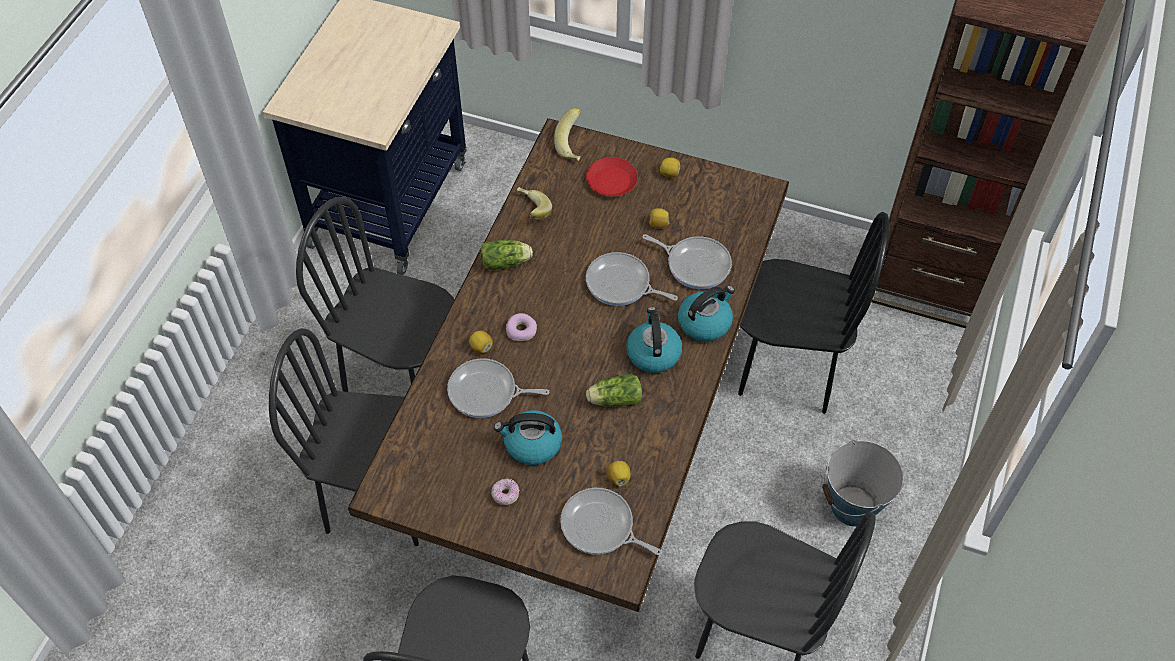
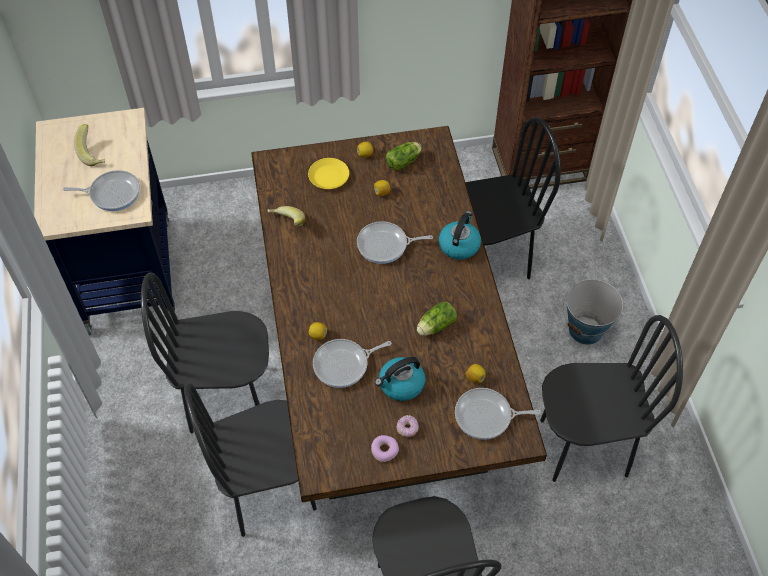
camera: 30 degrees left, 0 degrees up
(507, 262) = (294, 267): lettuce -> lettuce (404, 161)
(521, 330) = (338, 309): donut -> donut (384, 450)
(573, 145) = (284, 163): banana -> banana (94, 154)
(611, 181) = (328, 177): red plate -> yellow plate
(653, 353) = (439, 282): kettle -> none
(695, 264) = (425, 208): frying pan -> frying pan (112, 193)

